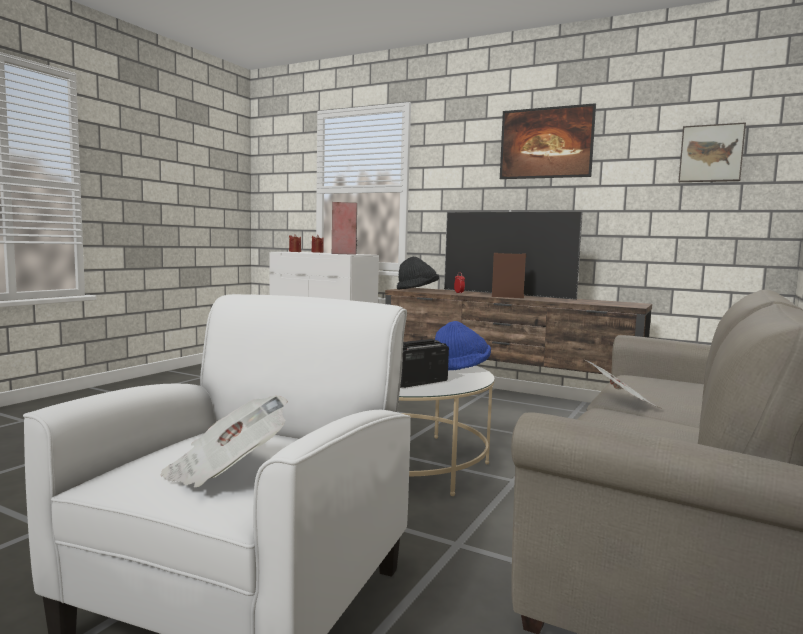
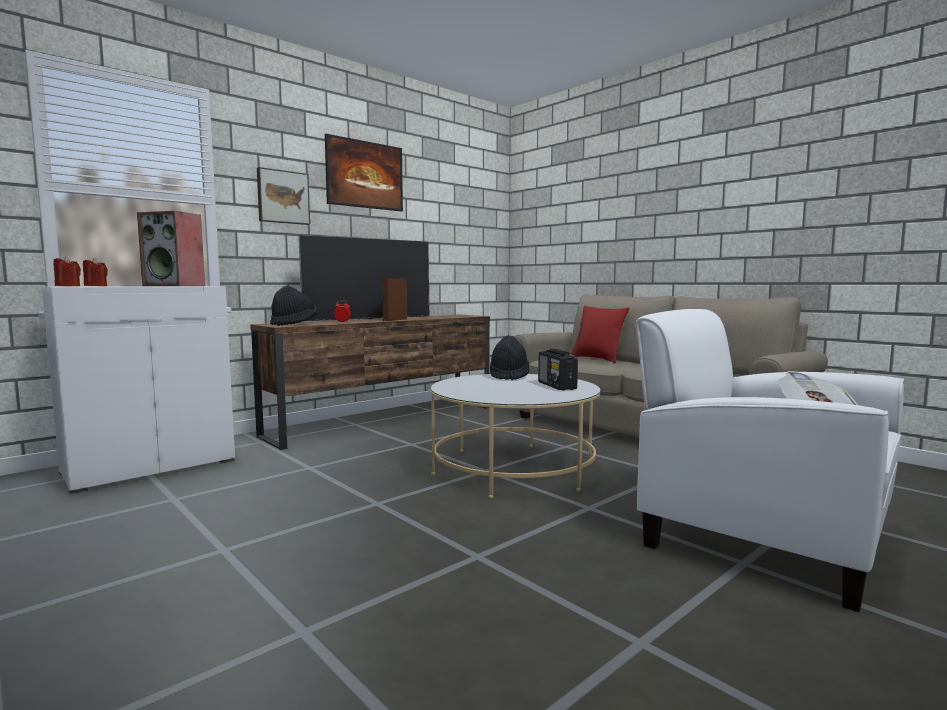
camera: 70 degrees left, 0 degrees up
(460, 368) = (509, 376): blue hat -> black hat
(620, 403) = (620, 367): newspaper -> none
(695, 394) = (597, 359): none -> red pillow
(711, 153) = (469, 204): picture -> picture (282, 197)

